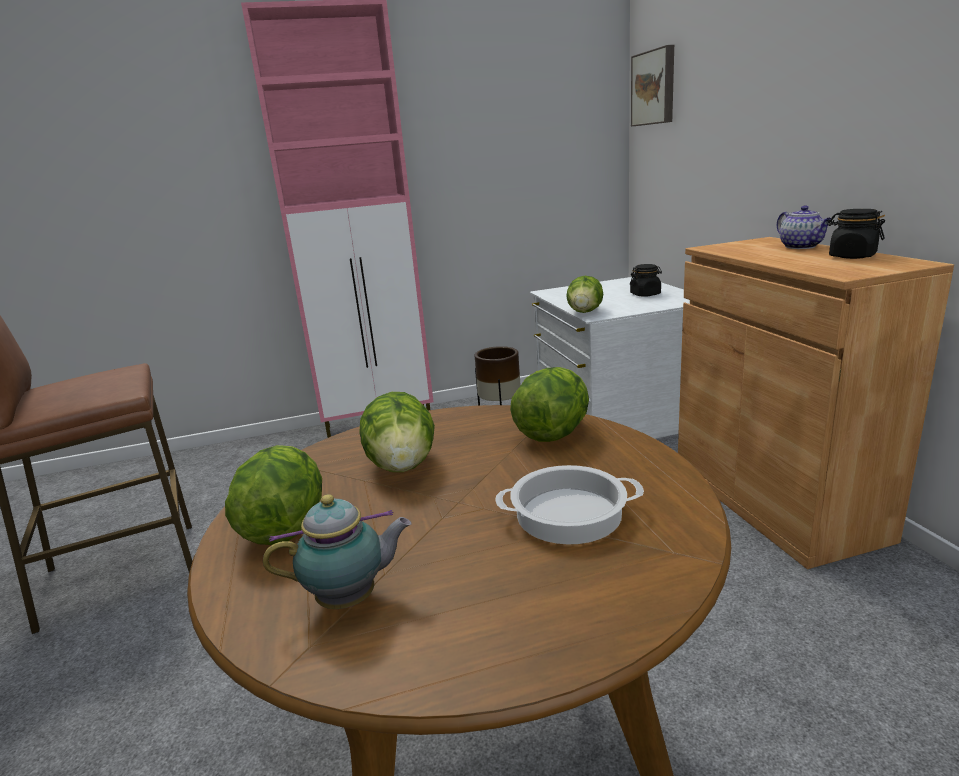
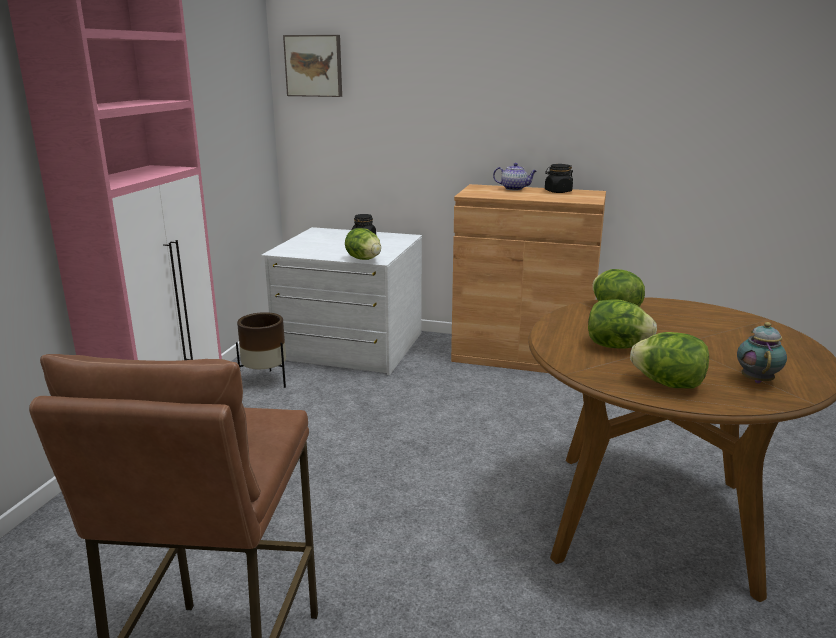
camera: 60 degrees left, 0 degrees up
(568, 515) = (711, 329): cooking pot -> none

